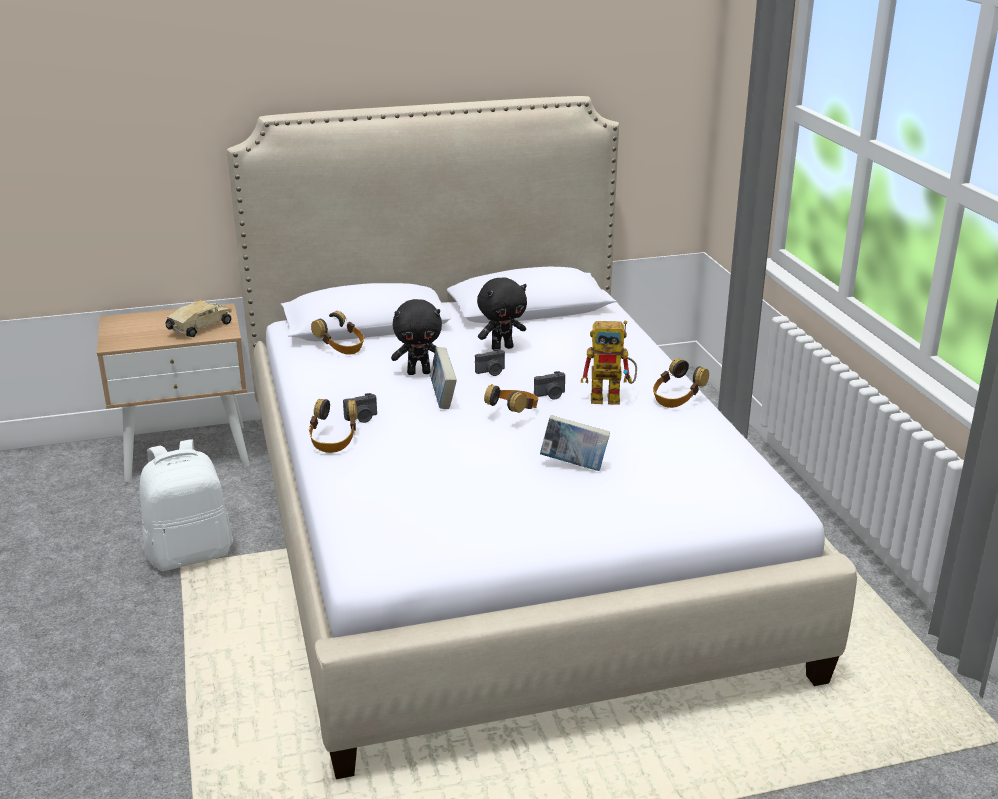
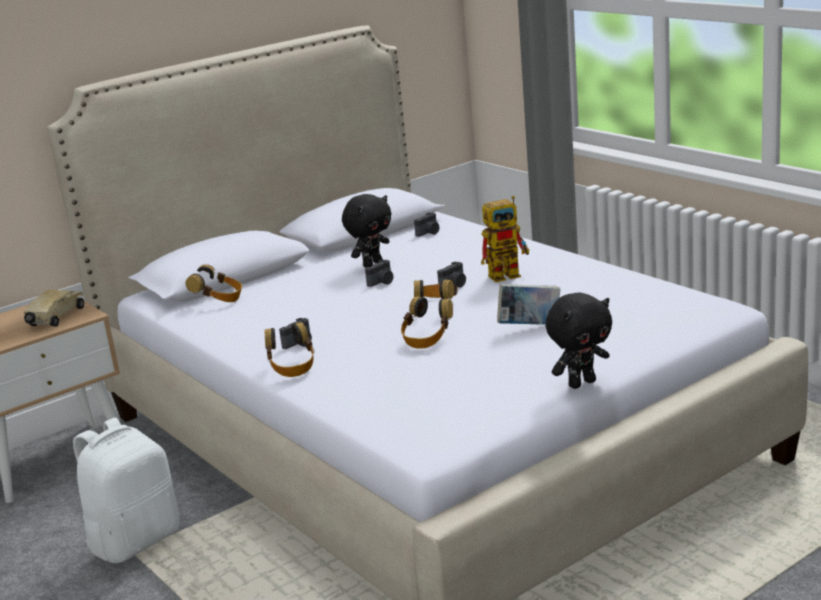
camera: 20 degrees left, 5 degrees down
(419, 372) = (315, 299): black plush toy -> black plush toy (581, 383)
(443, 398) = (360, 311): book -> none
(584, 327) = (429, 233): none -> camera
(677, 399) = (564, 262): headphones -> headphones (427, 339)

